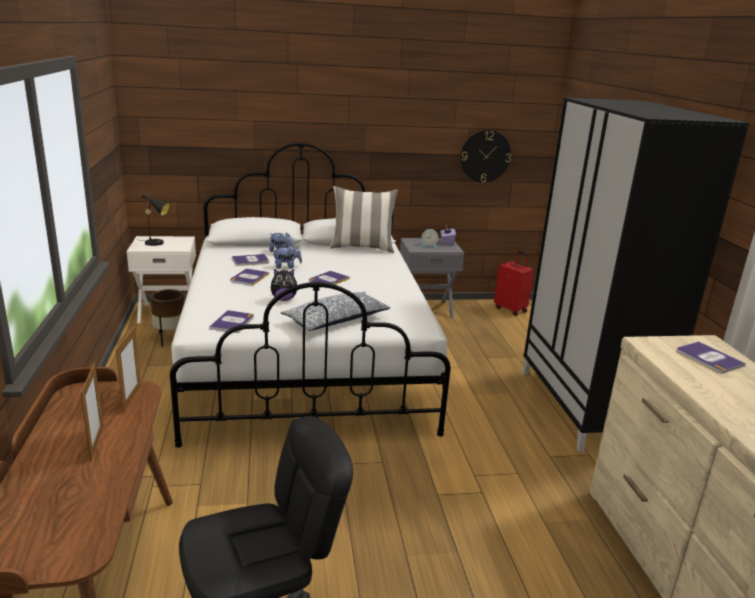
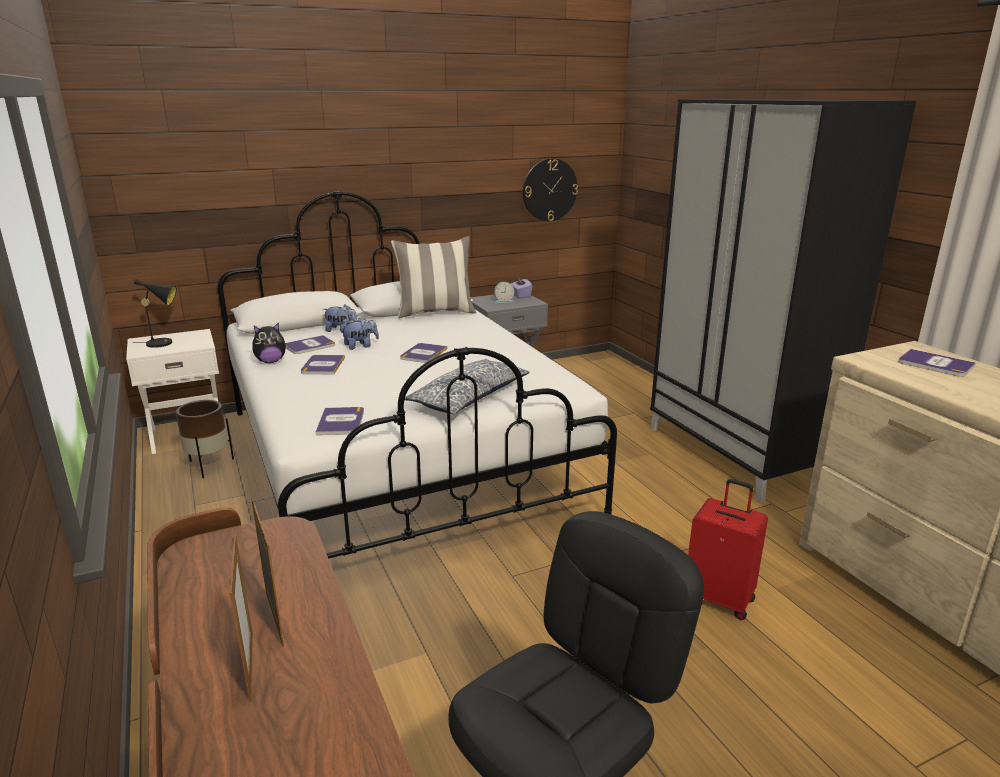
camera: 15 degrees left, 0 degrees up
(132, 398) = (281, 544): picture frame -> picture frame (250, 665)
(284, 299) = (386, 384): plush toy -> plush toy (271, 361)
(511, 309) = (596, 364): red suitcase -> red suitcase (720, 598)

